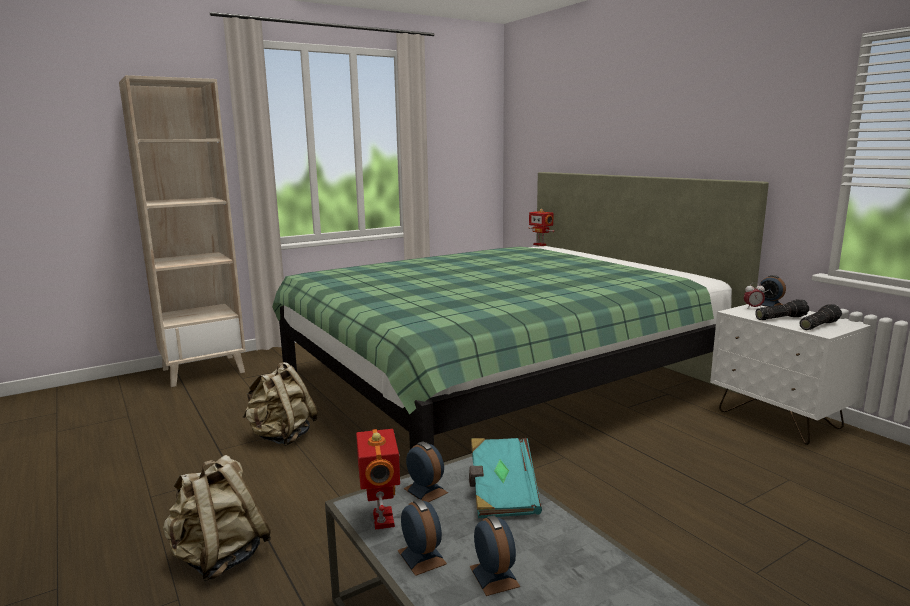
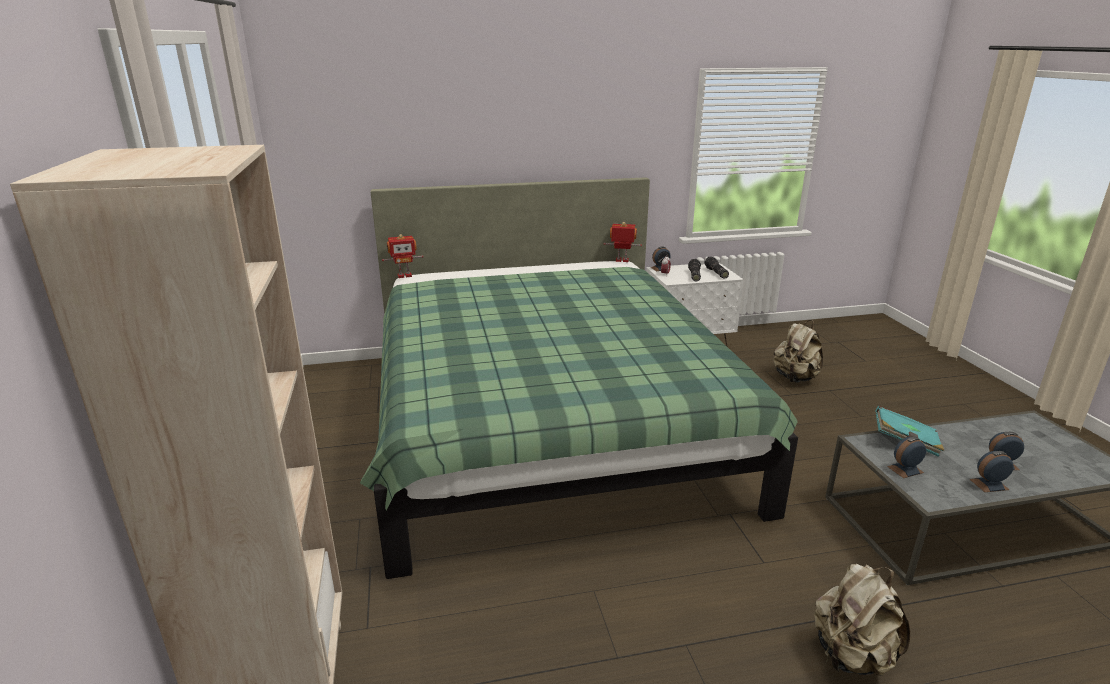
camera: 70 degrees left, 10 degrees up
(282, 437) = (605, 595): beige backpack -> beige backpack (795, 378)
(381, 519) = (948, 493): toy robot -> toy robot (622, 261)

